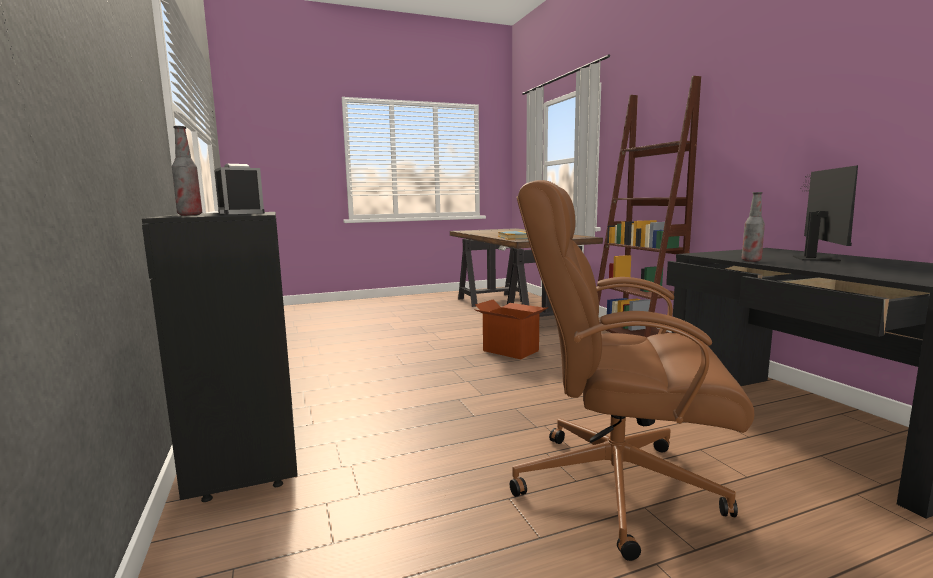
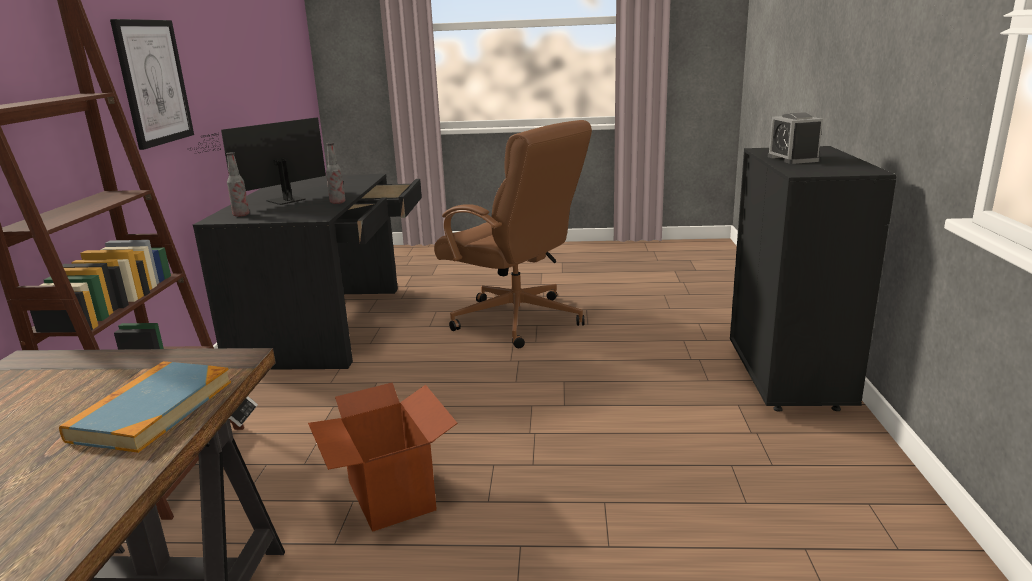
camera: 155 degrees left, 10 degrees up
(190, 215) = (825, 154): bottle -> bottle (241, 215)
(787, 128) = (153, 82): none -> picture

